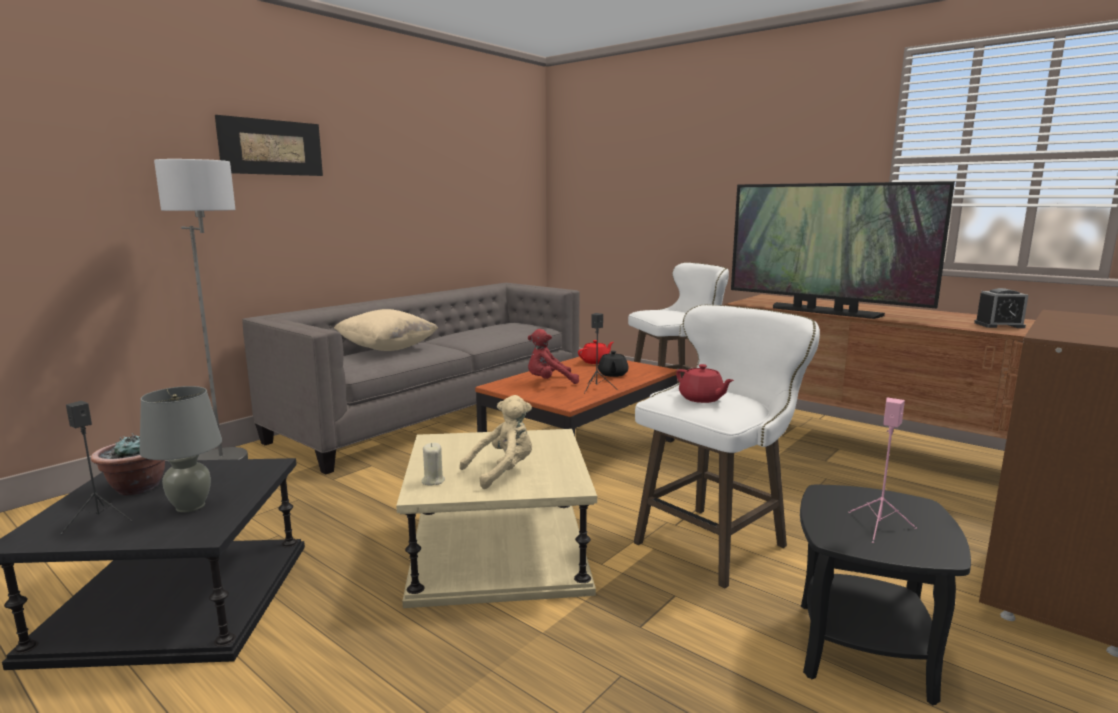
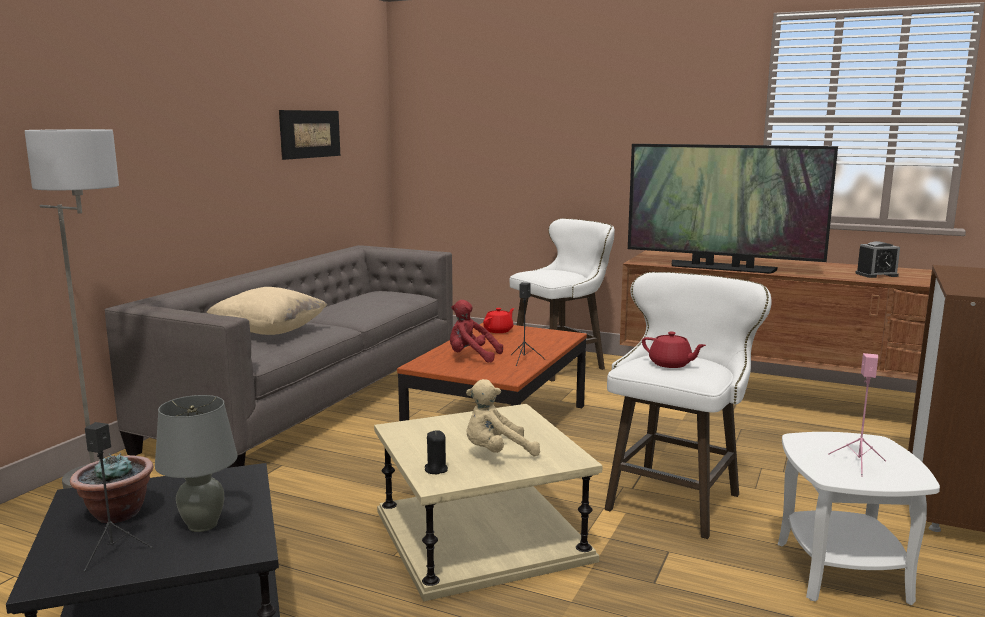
camera: 15 degrees left, 0 degrees up
(271, 147) = (127, 105): picture -> picture (310, 134)
(433, 481) = (436, 469): beige candle -> black candle
(503, 472) = (497, 453): beige plush toy -> beige plush toy turned 150 degrees counterclockwise
(549, 382) = (471, 357): red plush toy -> red plush toy turned 45 degrees clockwise
(612, 374) = (527, 343): black teapot -> none
(862, 650) = (841, 572): black side table -> white side table

